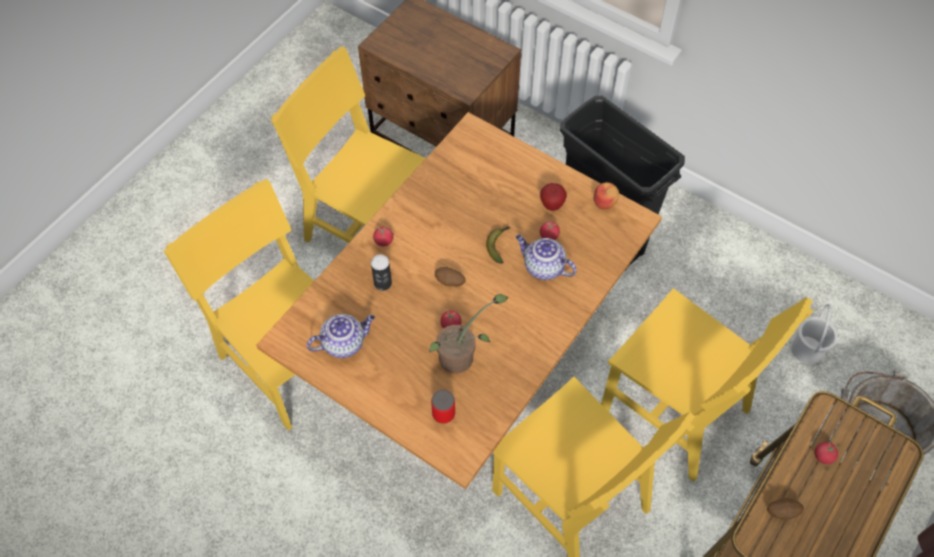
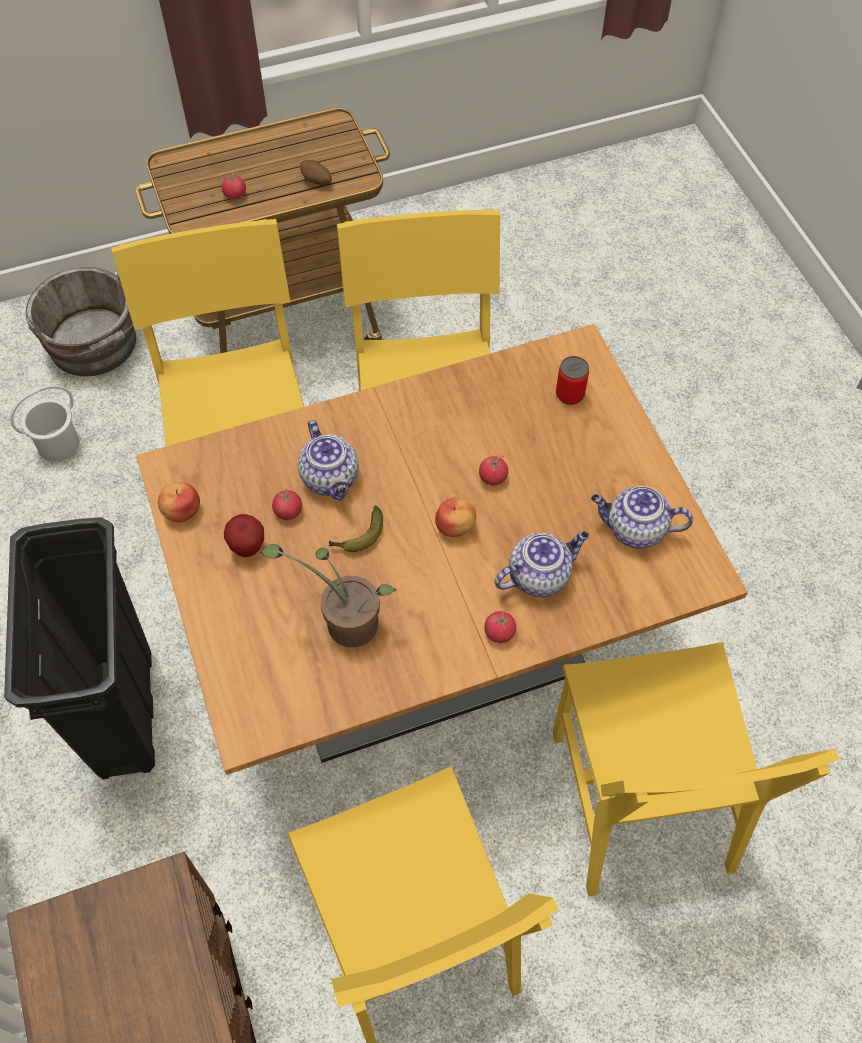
camera: 145 degrees left, 0 degrees up
(382, 283) = (539, 575): can -> teapot
(450, 282) = (455, 527): potato -> apple
(461, 356) = (507, 437): potted plant -> potted plant (345, 620)

